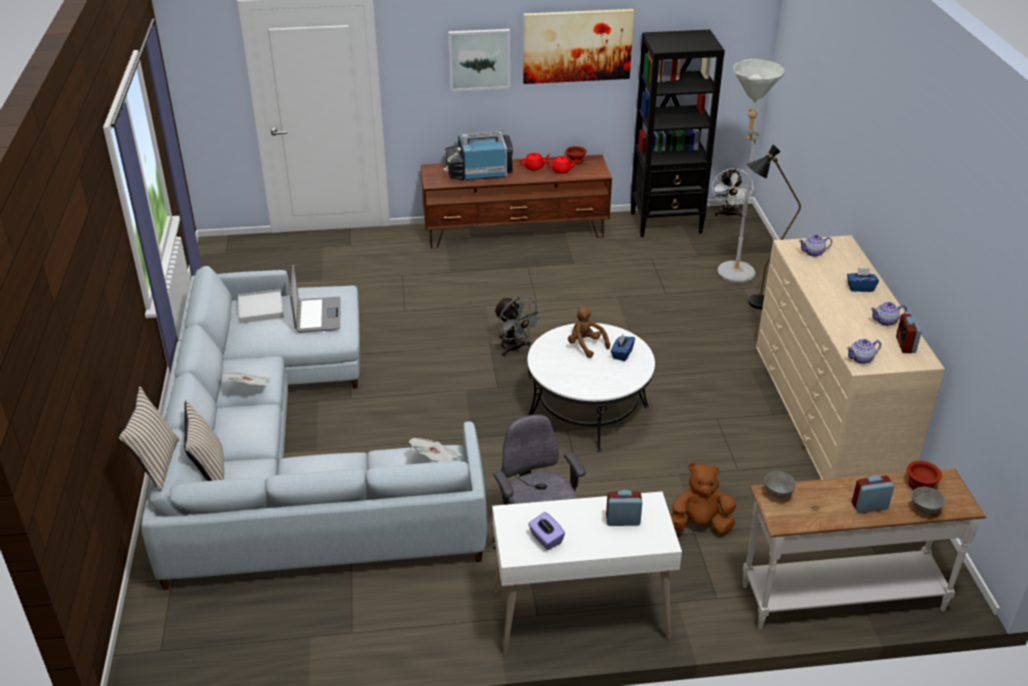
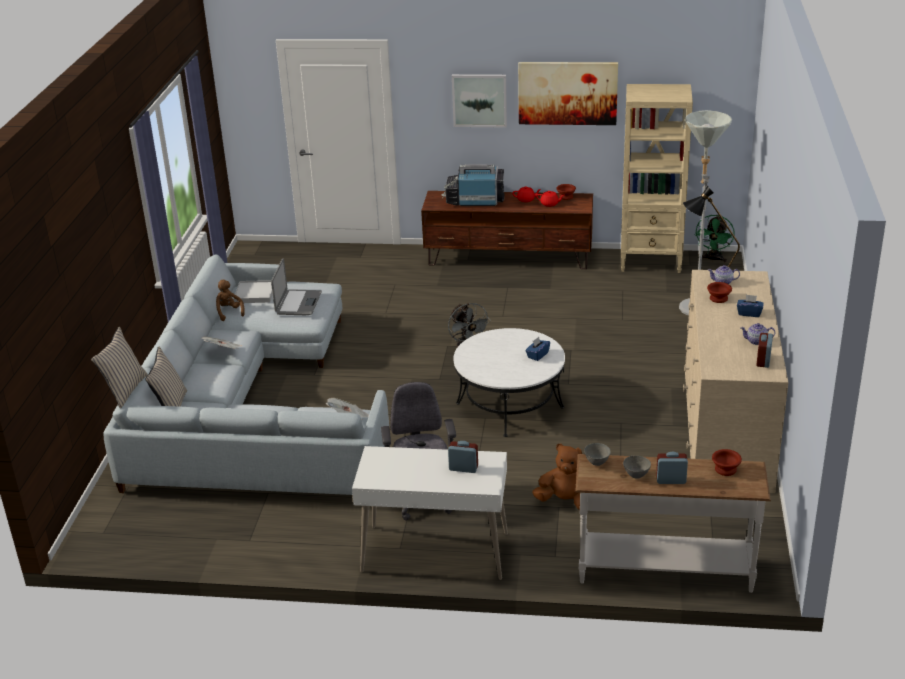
camera: 15 degrees right, 5 degrees down
(545, 539) = (395, 473): purple tissue box -> none
(586, 345) = (509, 346): brown plush toy -> brown plush toy (228, 312)
(667, 223) = (651, 261): black bookcase -> beige bookcase
(728, 214) = (713, 259): white fan -> green fan
(818, 272) = (718, 298): none -> brown bowl
(861, 359) = (716, 367): teapot -> none
(924, 510) = (717, 488): grey bowl -> grey bowl (636, 475)

